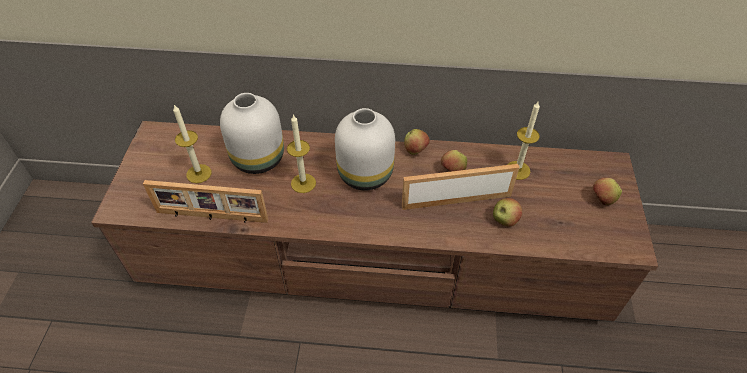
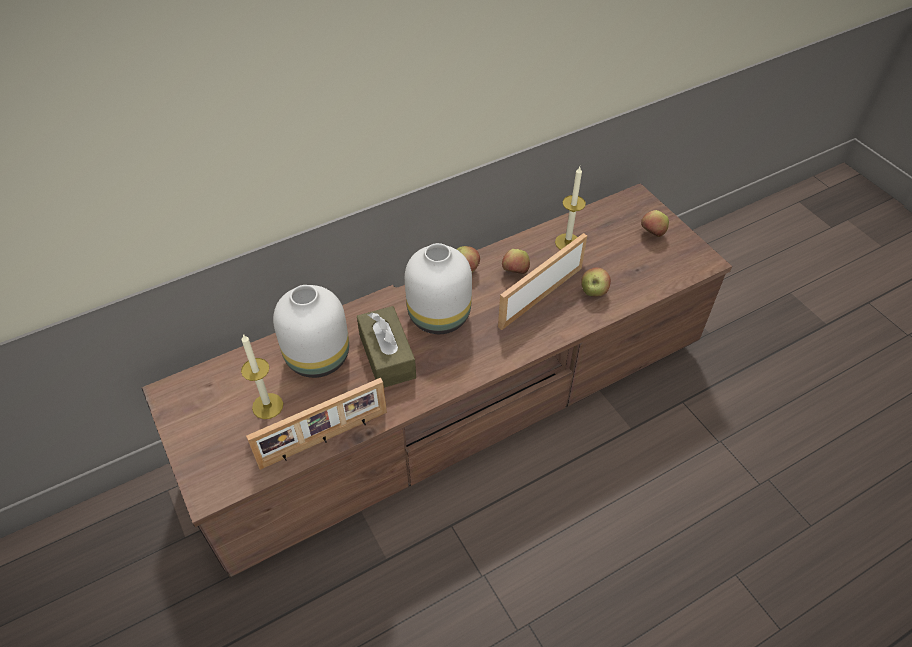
camera: 35 degrees left, 0 degrees up
(303, 183) = (387, 356): candle -> brown tissue box

